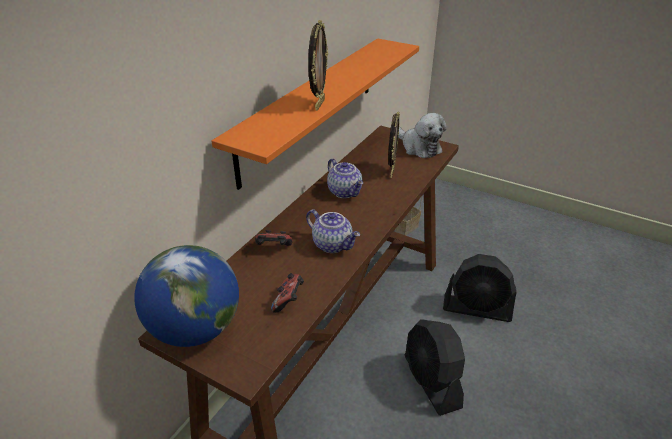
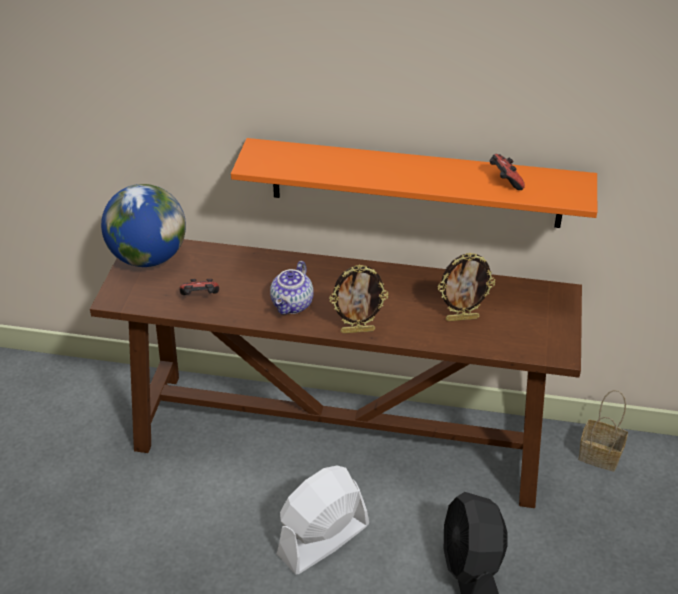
camera: 70 degrees right, 5 degrees up
(273, 249) = (267, 268): game controller -> game controller (504, 181)
(319, 104) = (353, 175): picture frame -> picture frame (358, 330)
(345, 192) = (394, 291): teapot -> none
(419, 147) = (543, 332): plush toy -> none
(431, 381) = (323, 540): black fan -> white fan

